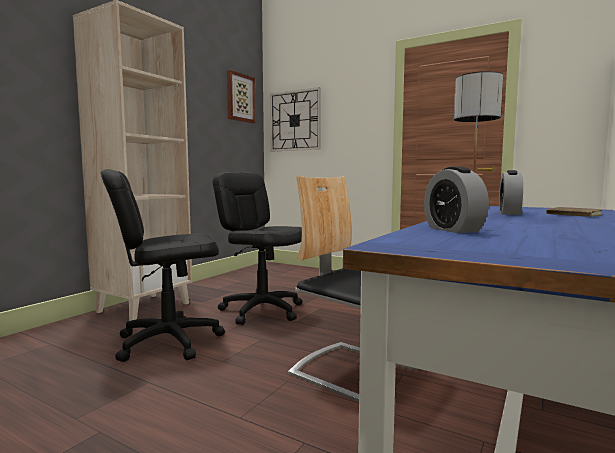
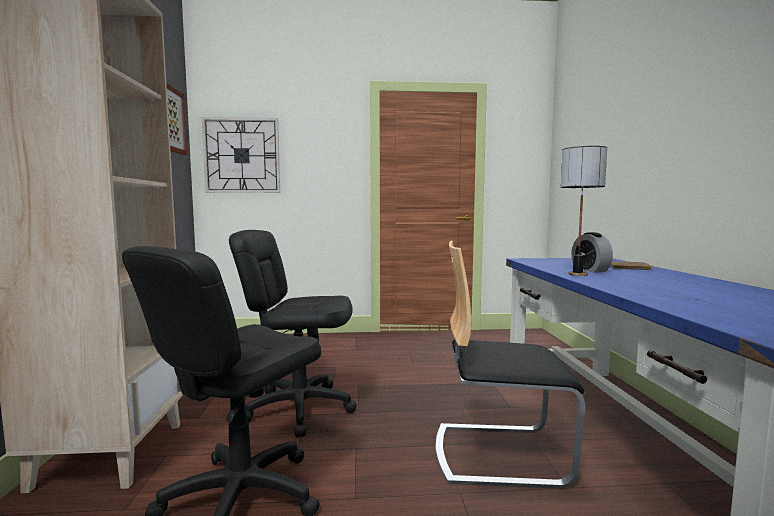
camera: 35 degrees left, 0 degrees up
(453, 230) = (686, 303): alarm clock -> none

